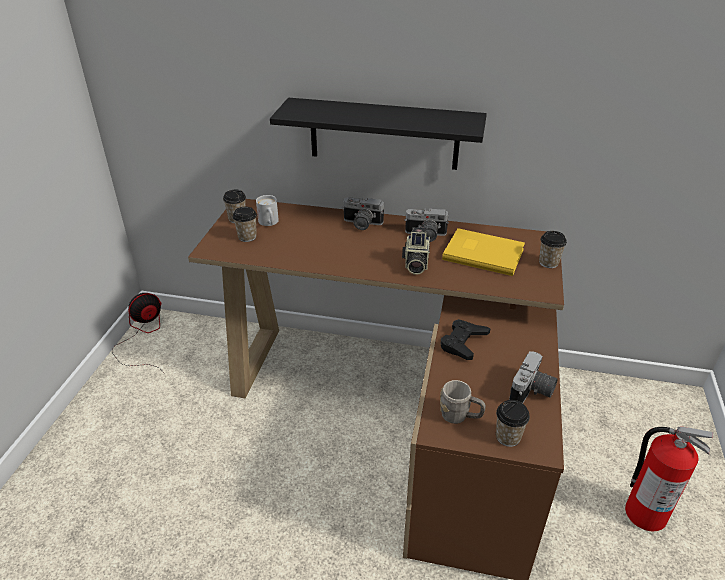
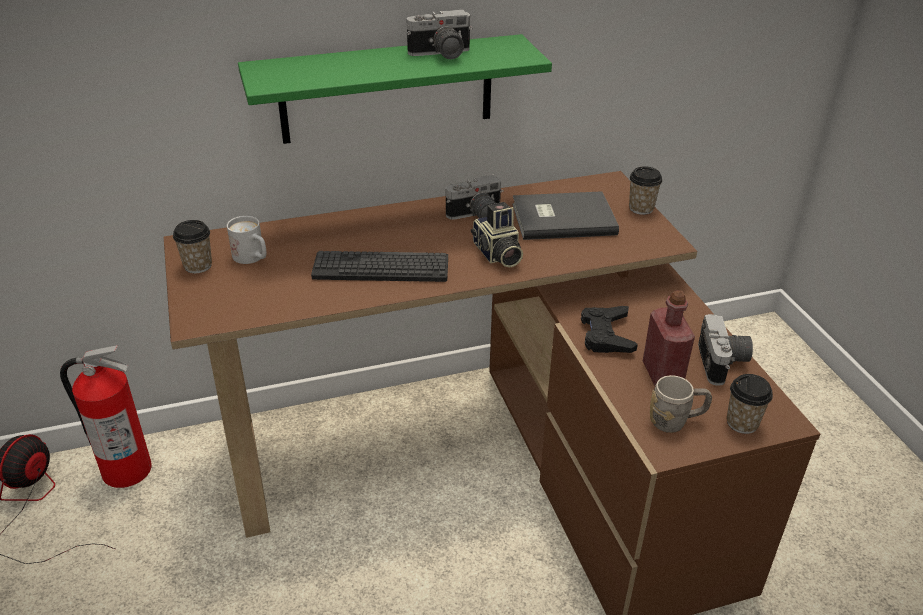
camera: 30 degrees left, 0 degrees up
(247, 237) = (238, 286): cup -> none
(335, 250) = (381, 268): none -> keyboard
(361, 224) = (383, 224): camera -> camera (441, 55)
(384, 134) = (387, 89): black shelf -> green shelf
(479, 383) = (662, 374): none -> red bottle
(482, 253) = (561, 218): yellow book -> grey book
(644, 513) = (812, 466): fire extinguisher -> fire extinguisher (126, 469)

